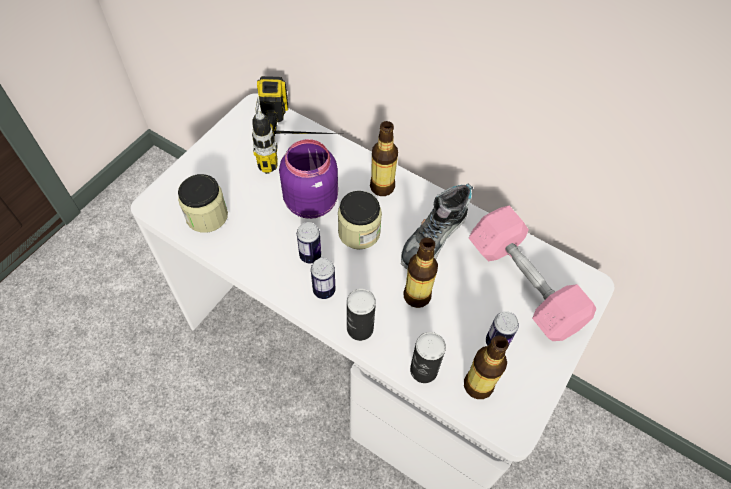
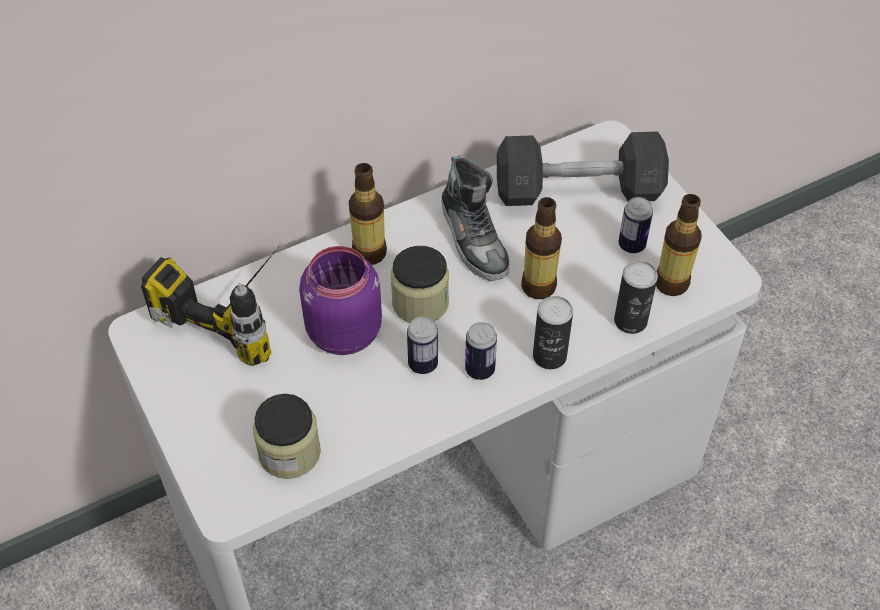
camera: 60 degrees left, 5 degrees down
(524, 284) = (578, 190): pink dumbbell -> grey dumbbell

